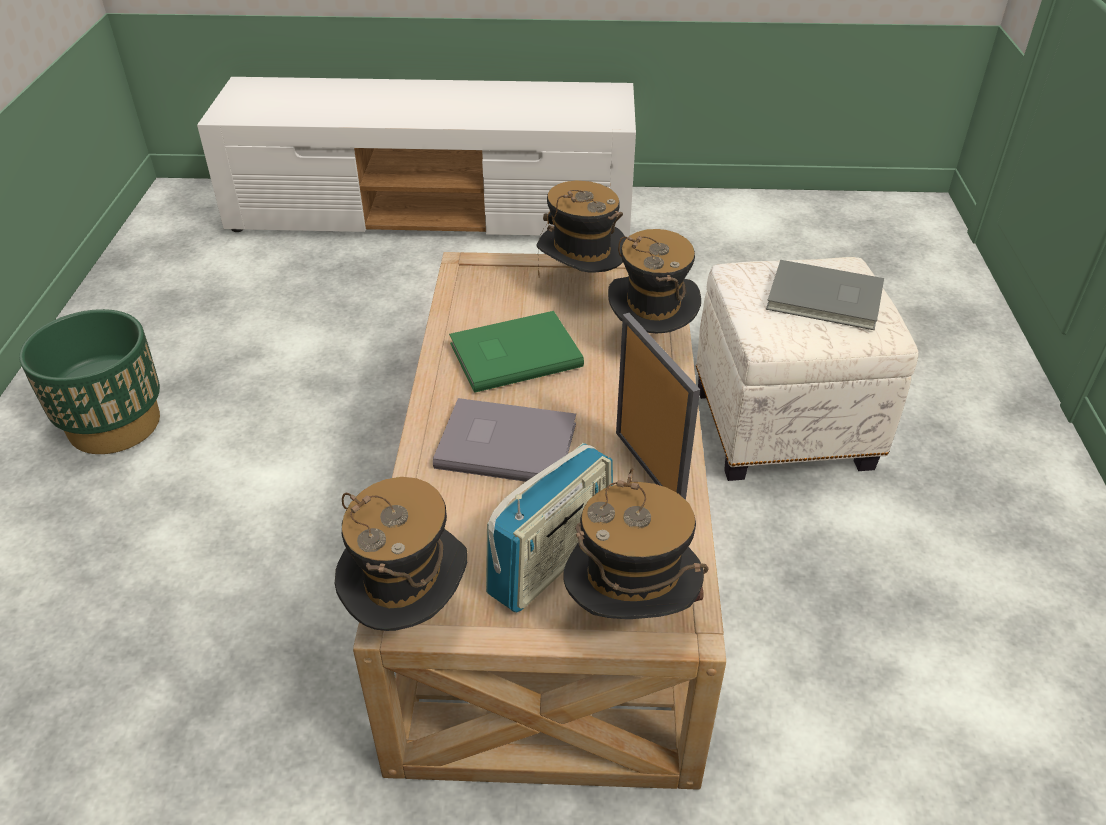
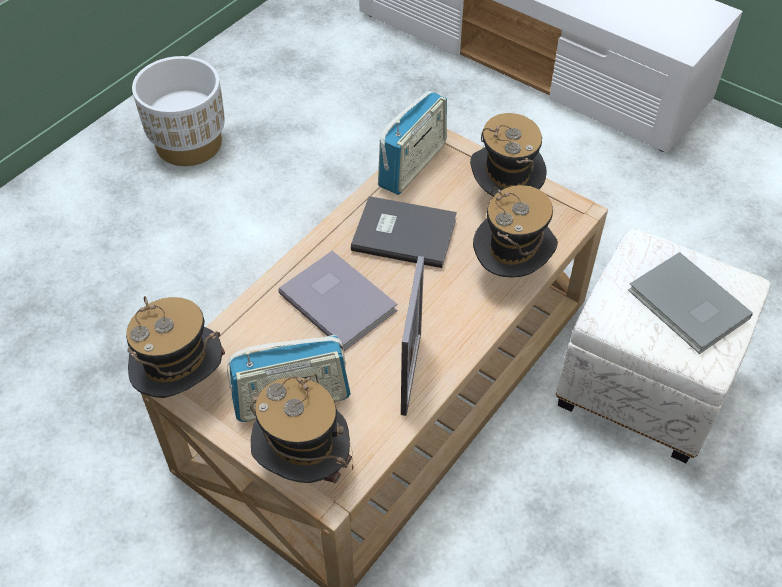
camera: 35 degrees right, 10 degrees up
(115, 425) = (189, 144): green planter -> white planter
(463, 294) = (412, 165): none -> radio
(513, 353) = (403, 232): green book -> grey book

